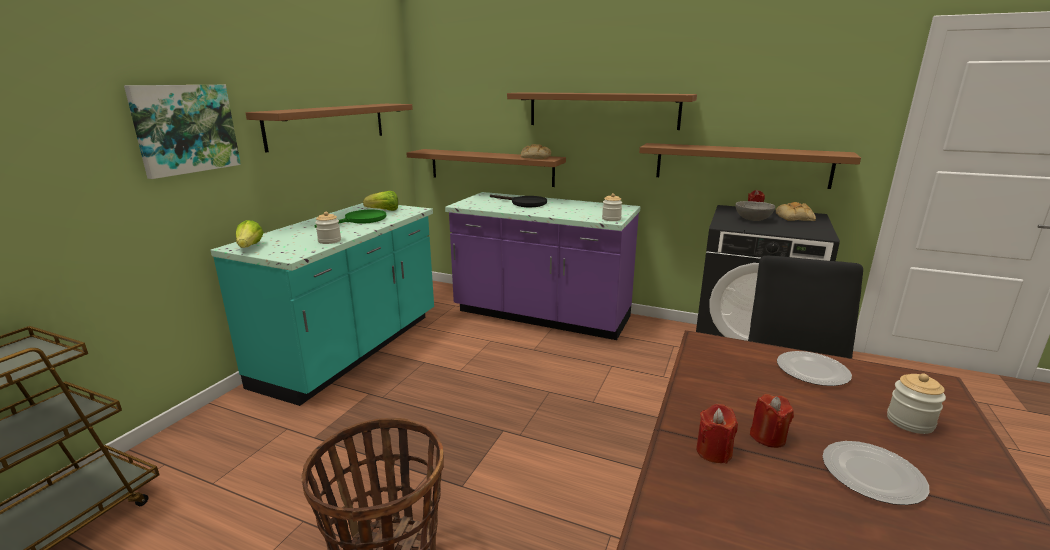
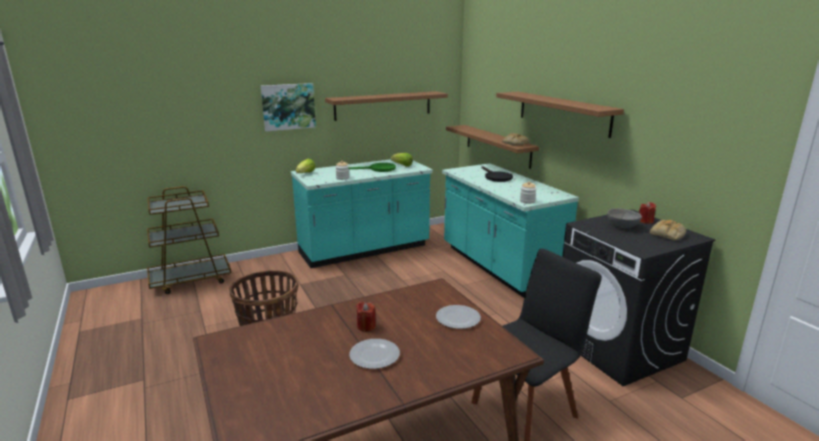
camera: 40 degrees right, 0 degrees up
(541, 316) = (498, 267): purple counter -> turquoise counter
(713, 452) = (333, 319): red candle -> none
(741, 165) = (651, 177): brown shelf -> none
(910, 422) = (447, 354): jar -> none

